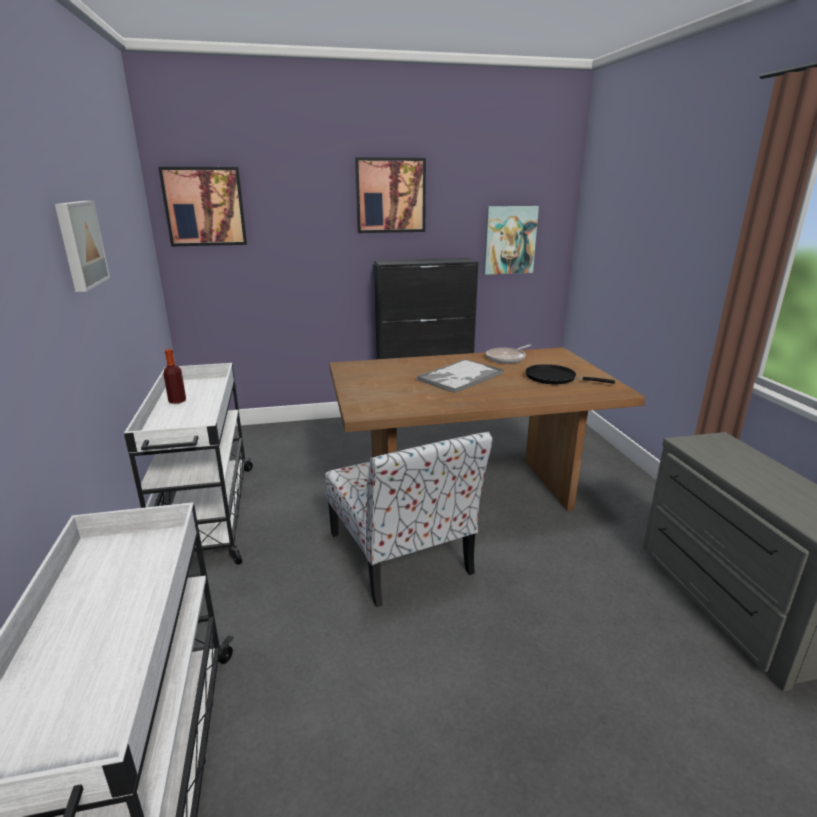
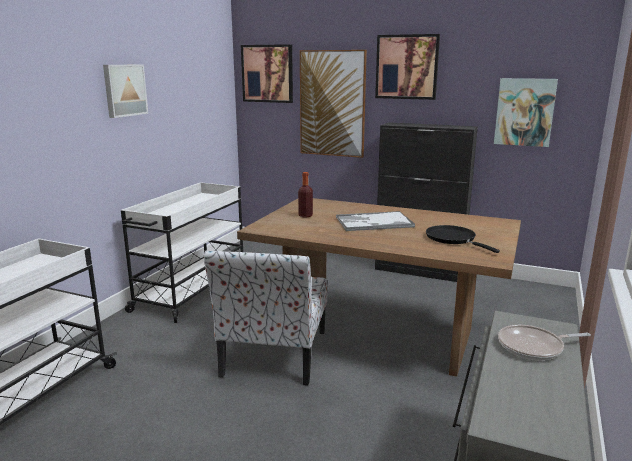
camera: 35 degrees right, 5 degrees down
(177, 401) = (186, 203): bottle -> bottle (305, 215)
(302, 242) = (332, 104): none -> picture
(507, 358) = (444, 218): frying pan -> frying pan (534, 347)

